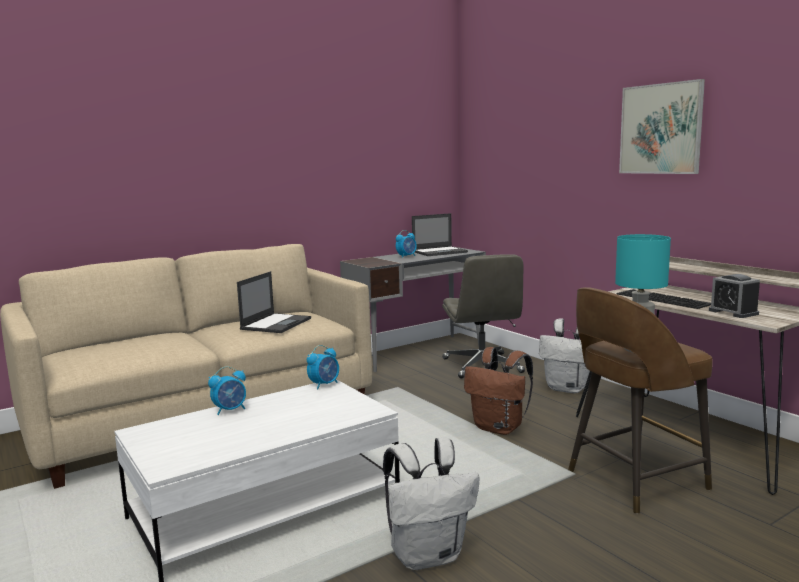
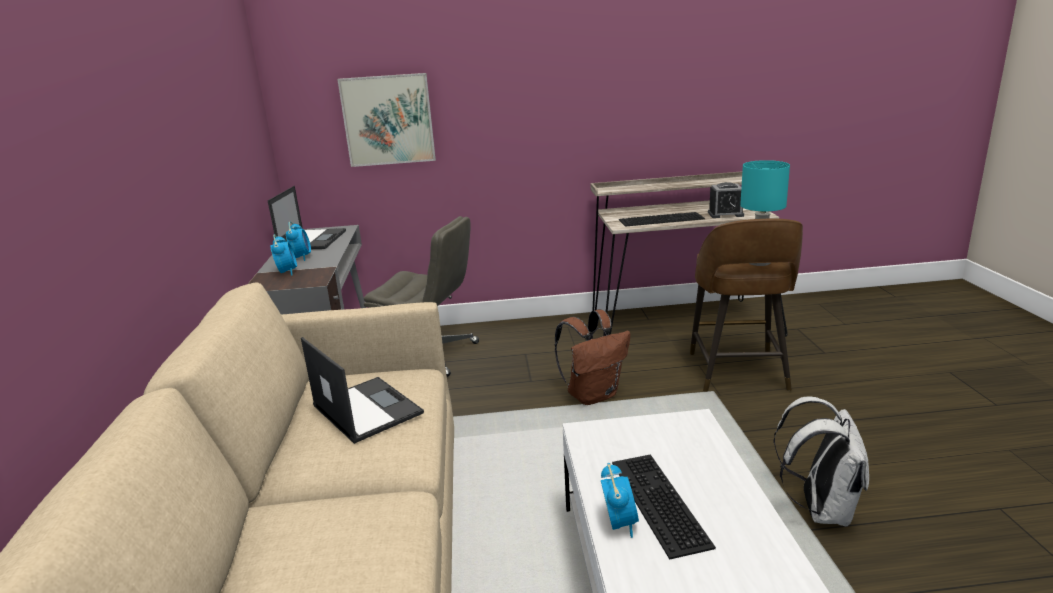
camera: 60 degrees left, 10 degrees up
(258, 415) = (655, 501): none -> keyboard
(324, 384) = (581, 434): alarm clock -> alarm clock (287, 272)
(568, 388) = (541, 336): white backpack -> none
(660, 129) = (582, 60): picture -> picture (388, 120)

